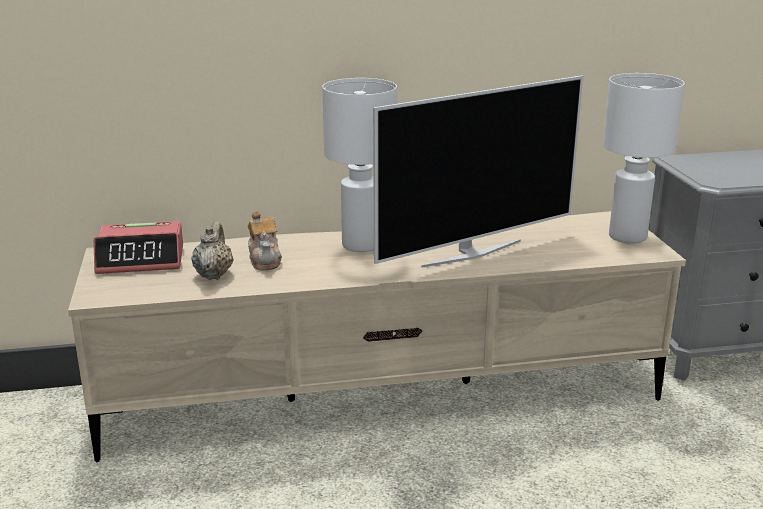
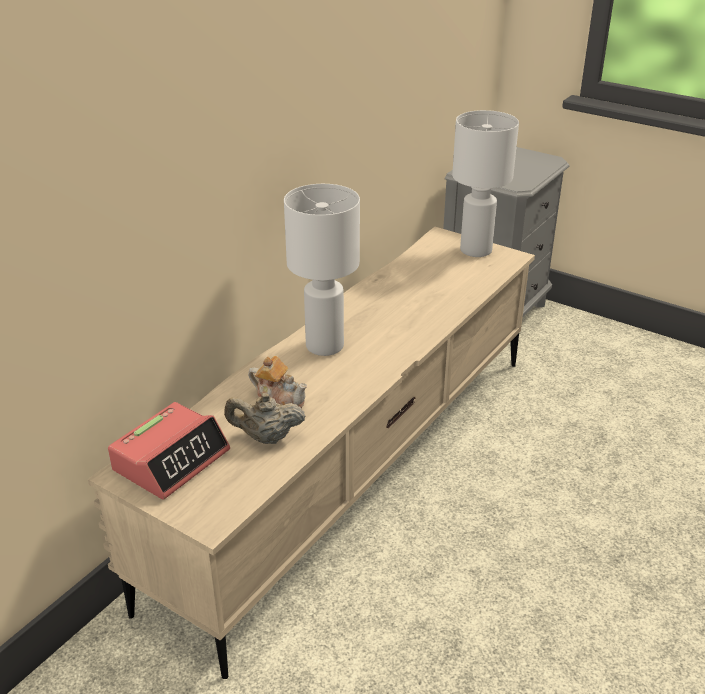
camera: 45 degrees left, 10 degrees up
(214, 274) = (266, 437): beige teapot -> beige teapot turned 45 degrees counterclockwise
(471, 253) = (410, 313): television -> none

